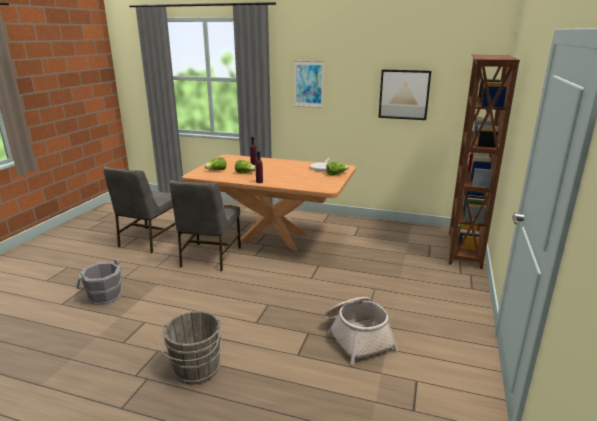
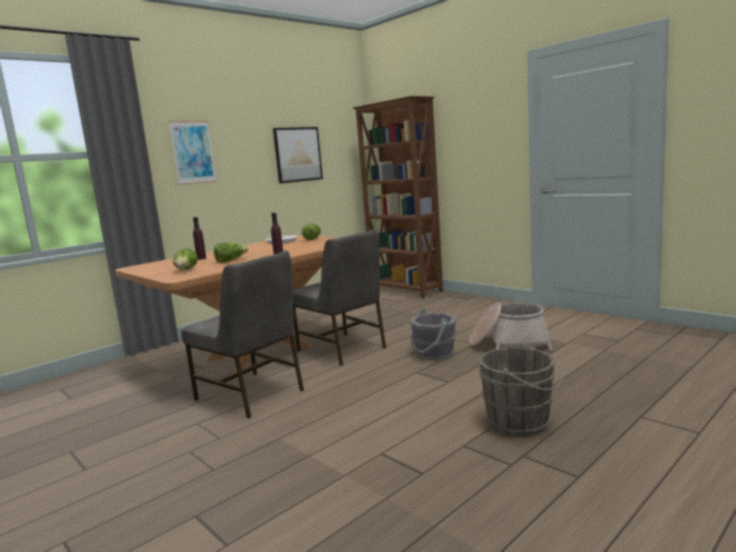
camera: 60 degrees left, 10 degrees down
(104, 296) = (258, 490): grey bucket -> grey bucket (434, 353)
(149, 240) = (105, 440): grey chair -> grey chair (343, 349)

